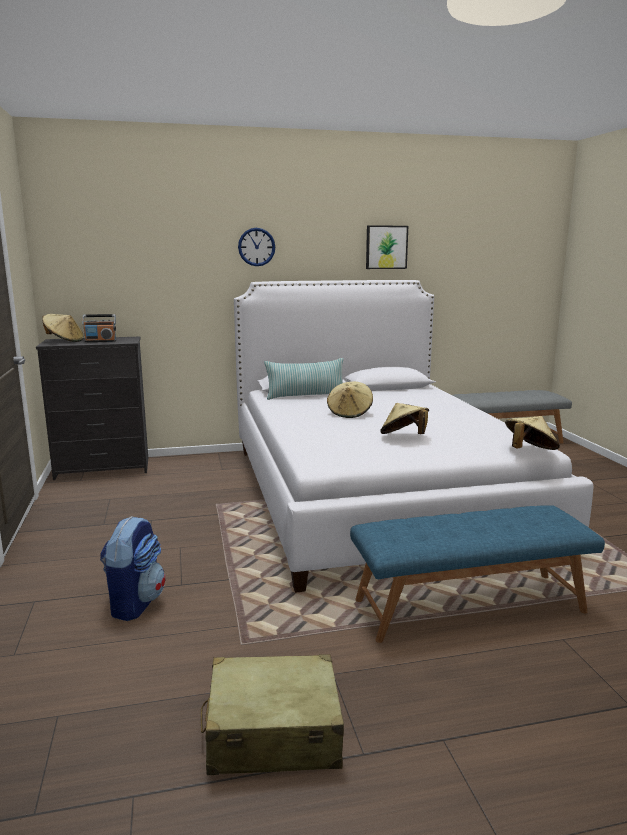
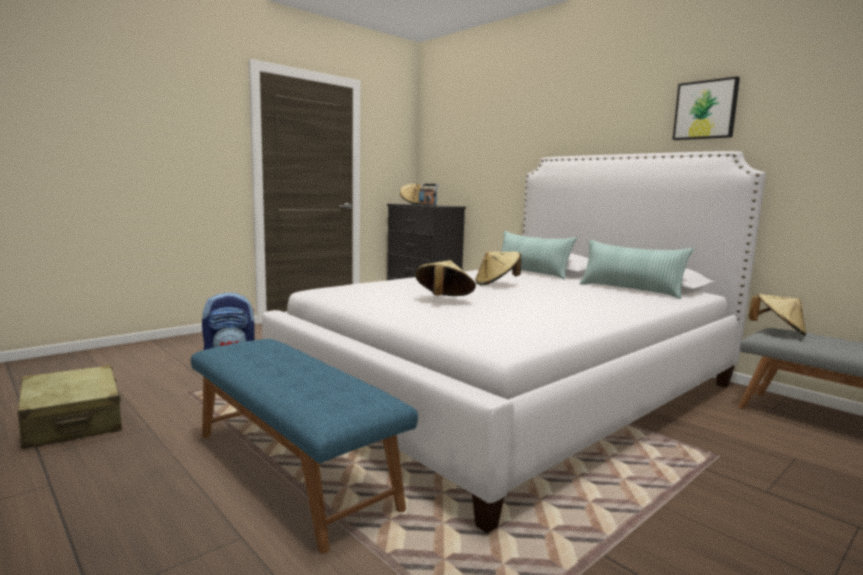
camera: 60 degrees right, 5 degrees down
(256, 247) = (559, 122): wall clock -> none
(400, 392) = (630, 290): none -> pillow
(529, 451) = (476, 340): beige hat -> beige hat (778, 331)

